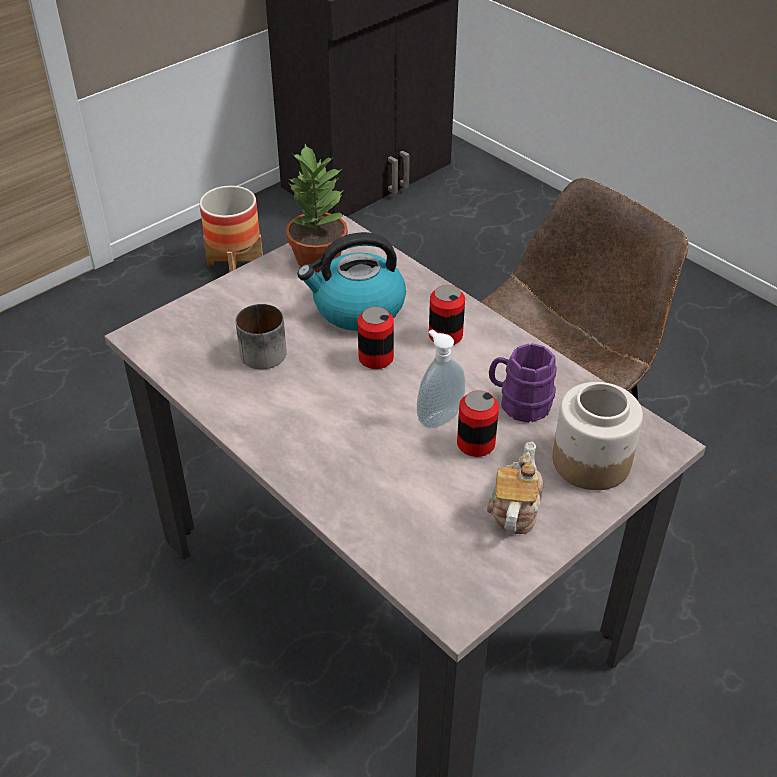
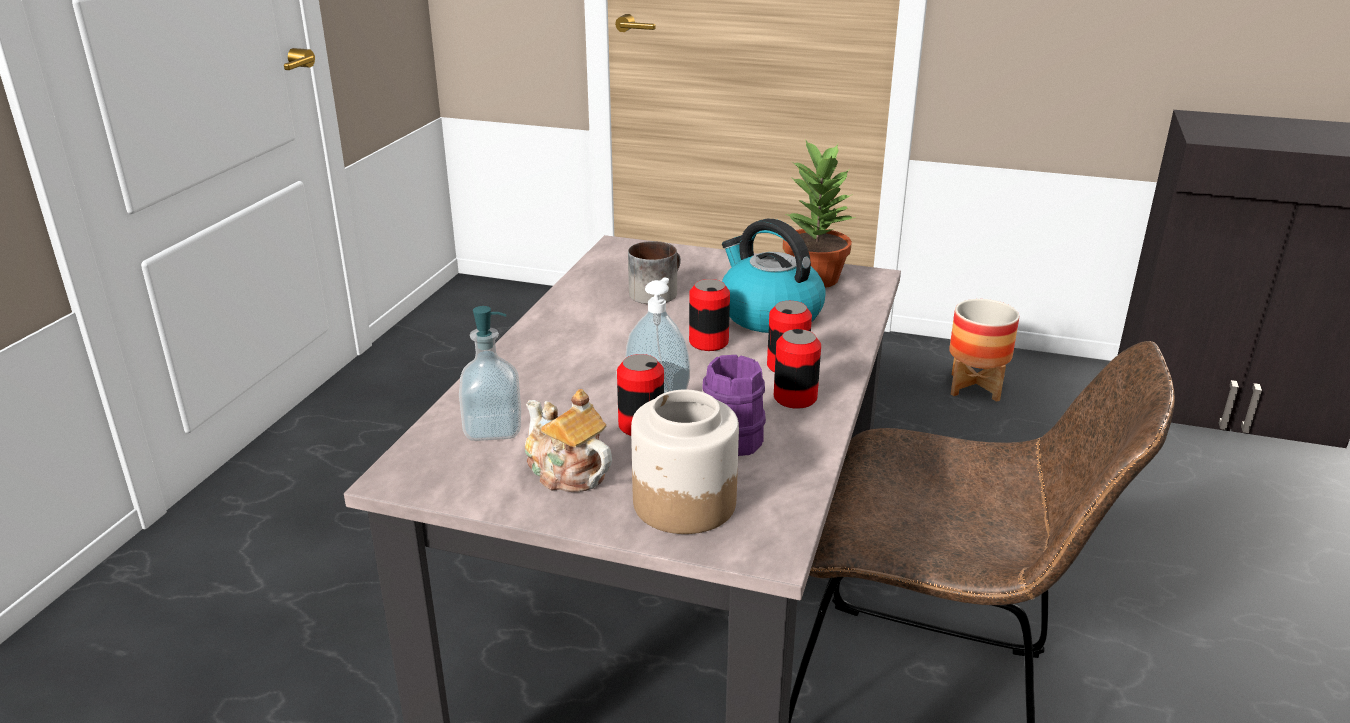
camera: 60 degrees right, 15 degrees down
(420, 529) = (493, 428): none -> soap dispenser
(492, 352) = (795, 398): none -> can
(514, 508) = (566, 472): teapot -> teapot turned 120 degrees counterclockwise

